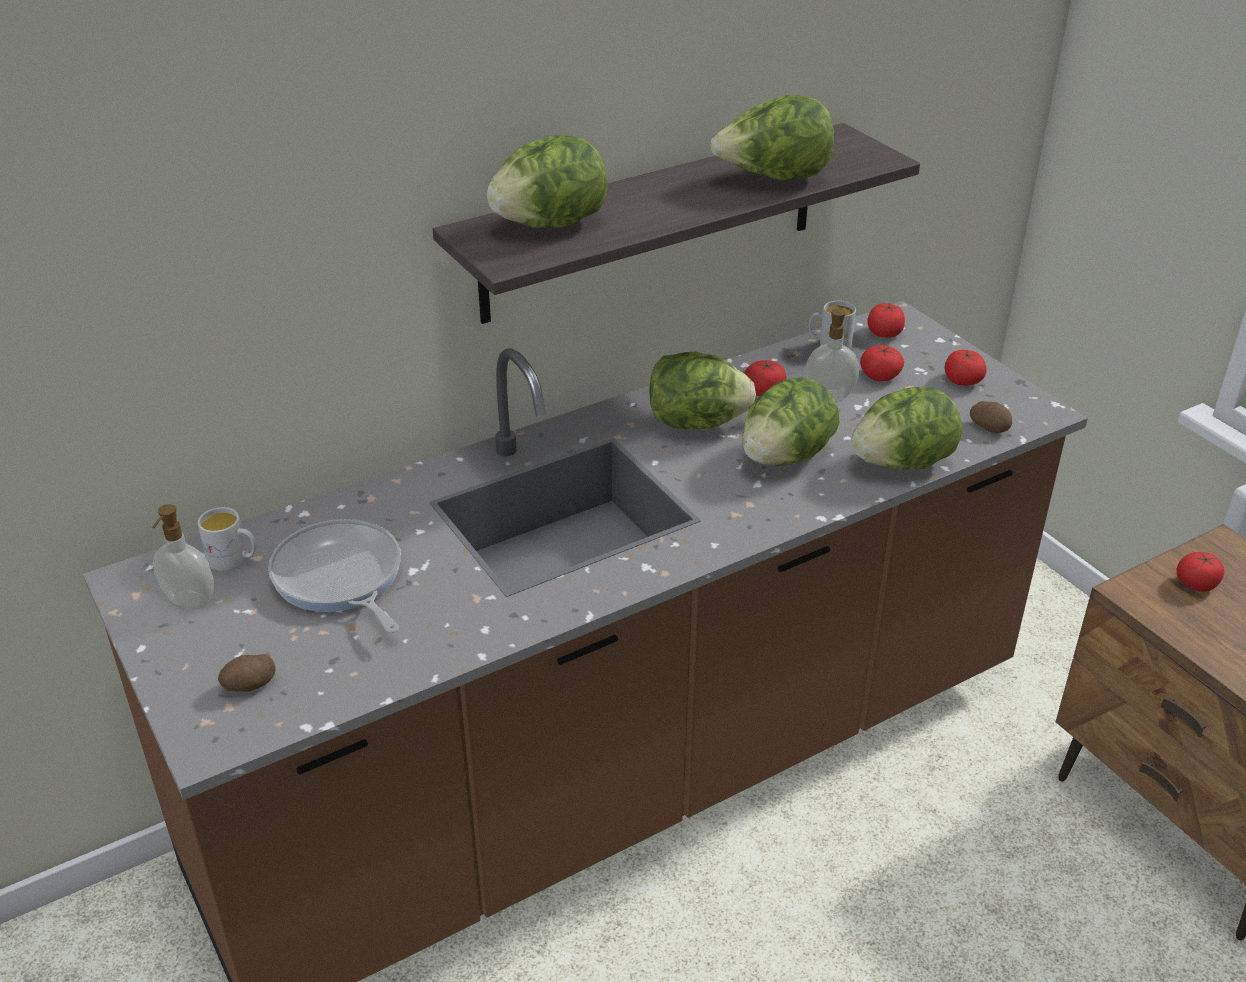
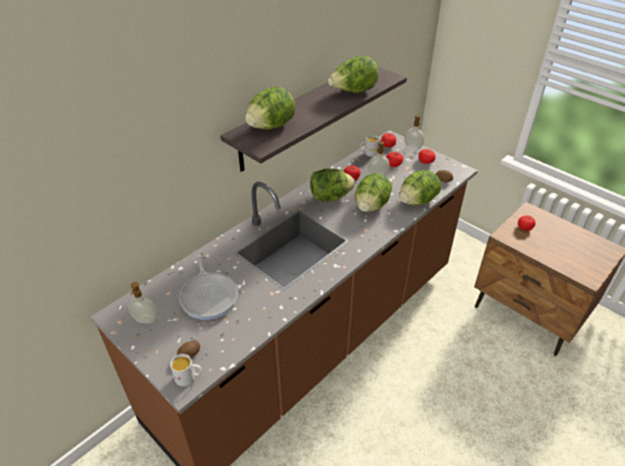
camera: 15 degrees left, 5 degrees up
(234, 560) = (158, 296): white mug -> white mug (189, 377)
(340, 579) = (209, 296): frying pan -> frying pan turned 150 degrees counterclockwise
(942, 348) = (412, 148): none -> soap dispenser

